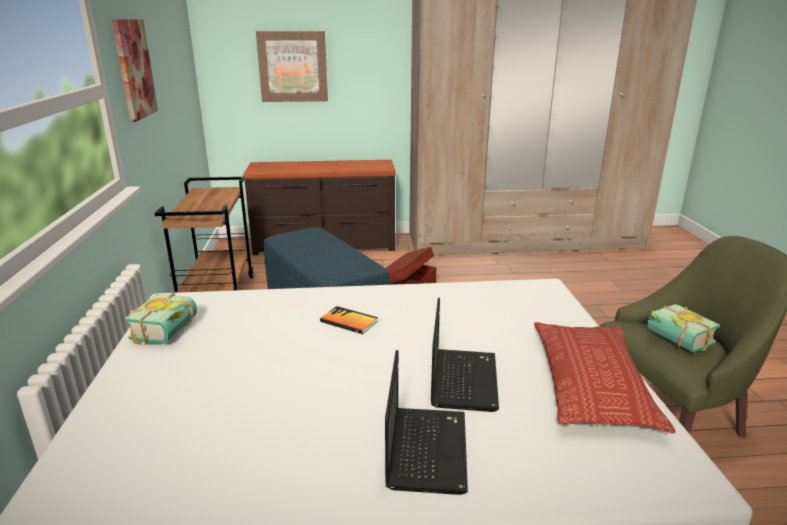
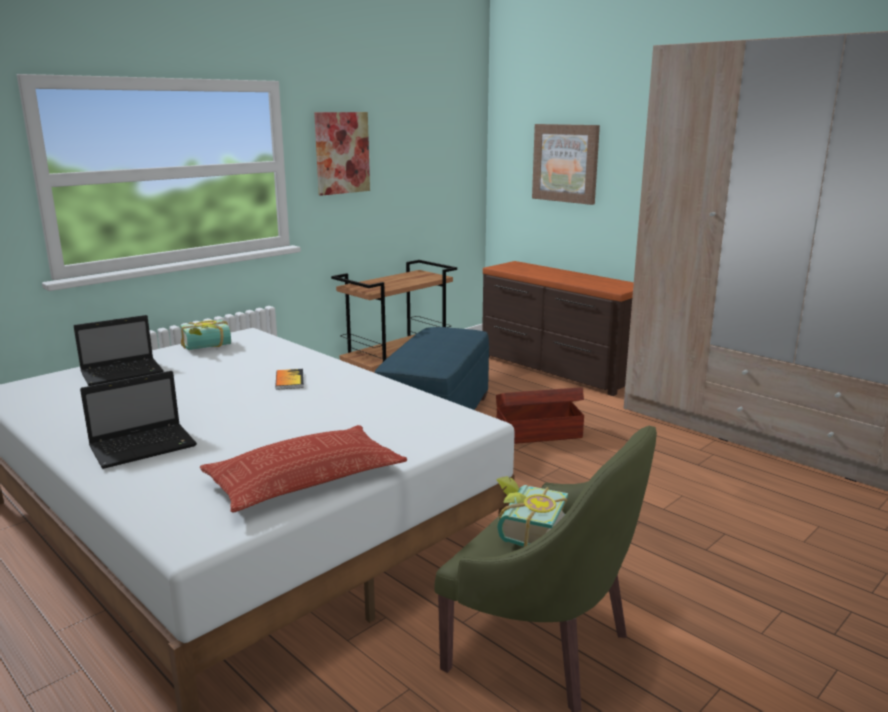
camera: 50 degrees right, 5 degrees down
(463, 379) = (250, 434): laptop -> laptop (124, 373)

